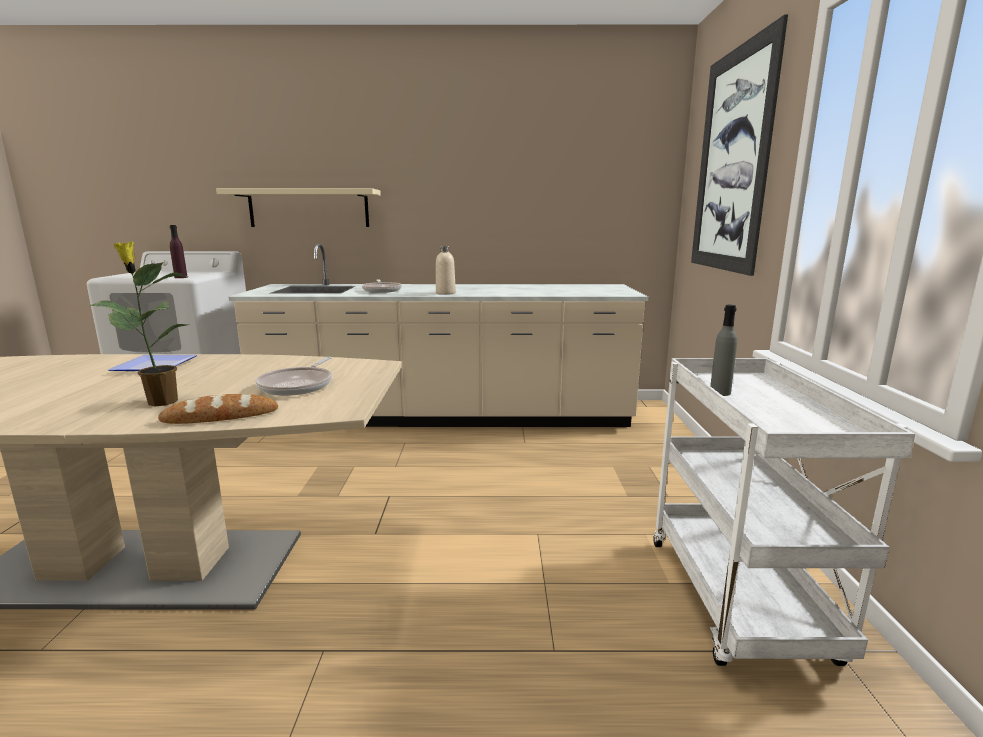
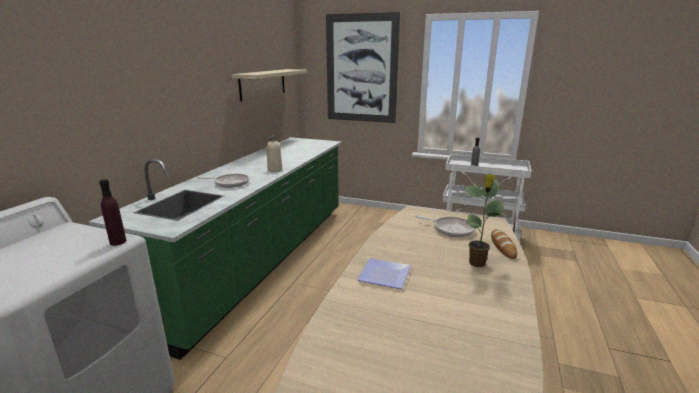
camera: 70 degrees left, 5 degrees up
(309, 208) = (109, 125): beige shelf -> beige shelf (263, 84)
(446, 417) = (261, 260): beige counter -> green counter

